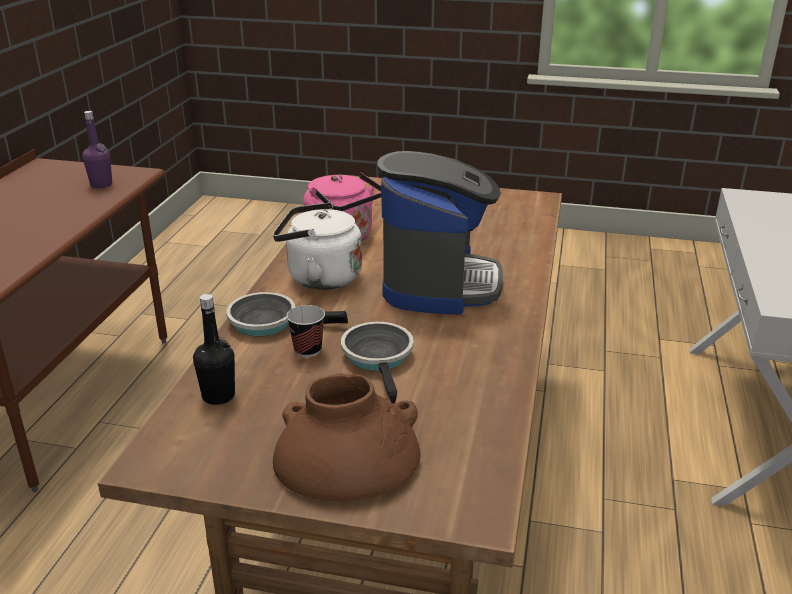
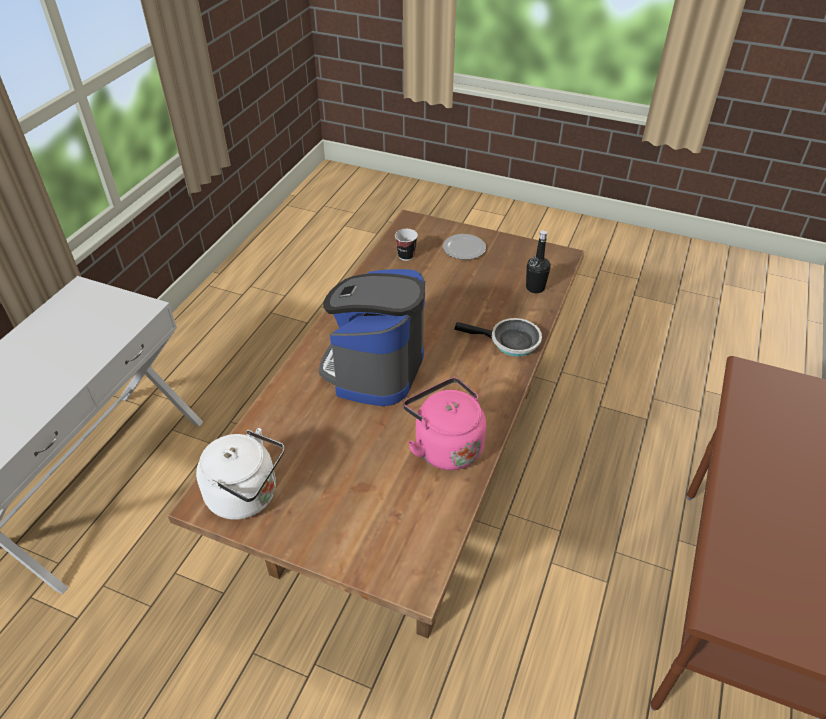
camera: 170 degrees left, 15 degrees up
(101, 184) = (753, 578): purple bottle -> none
(307, 350) = (482, 314): cup -> cup (406, 256)
(319, 277) = (471, 387): white kettle -> white kettle (247, 495)
(346, 457) = (464, 249): brown vase -> plate
(379, 358) = (437, 303): frying pan -> none

